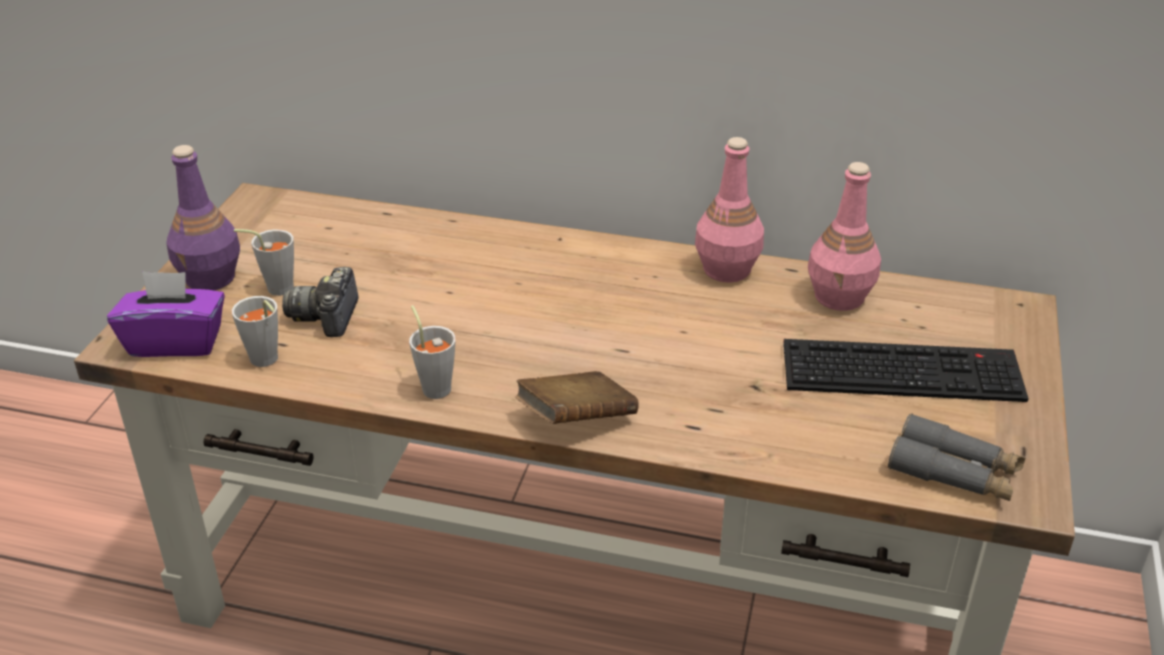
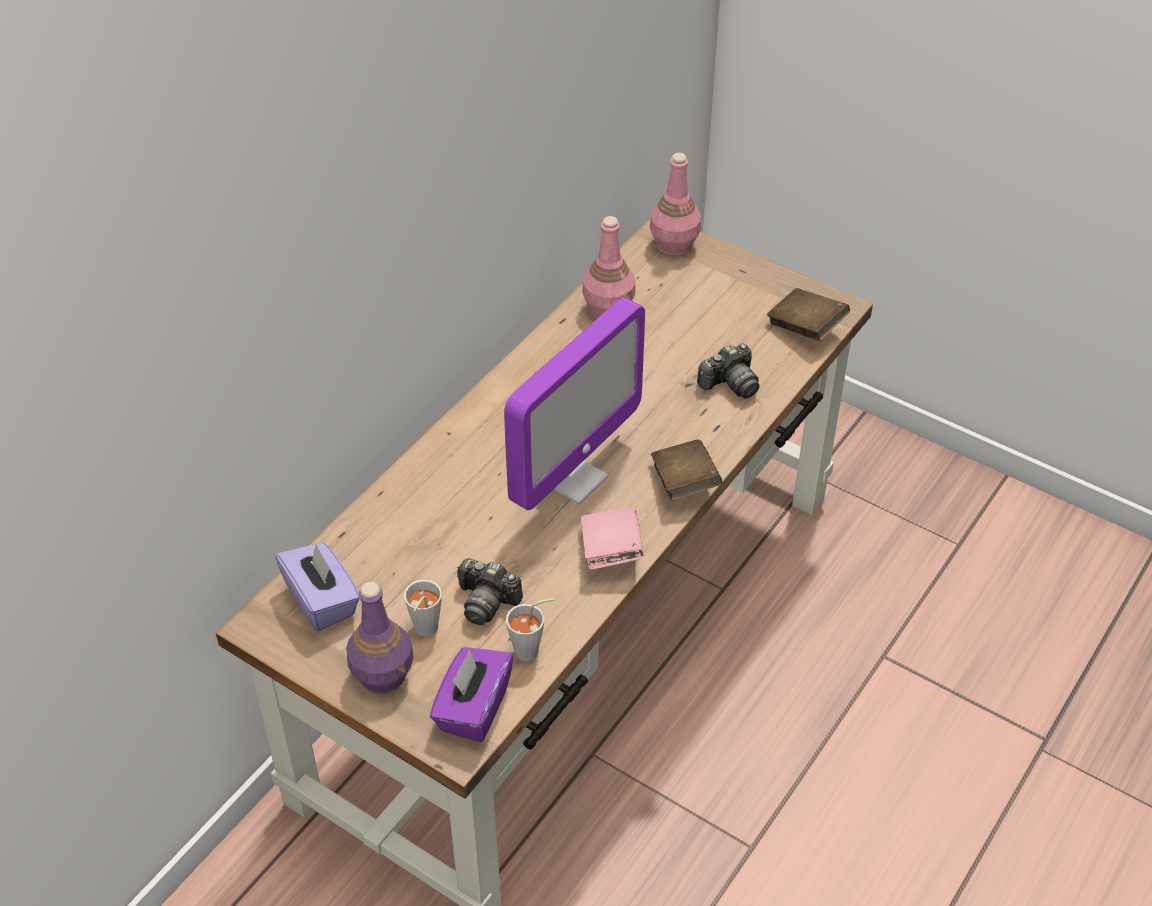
camera: 70 degrees left, 10 degrees up
(296, 223) = (322, 601): none -> purple tissue box
(434, 385) = (611, 551): grey cup -> pink book
(537, 332) = (572, 478): none -> monitor
(726, 269) = (544, 353): pink bottle -> pink bottle (673, 245)
(784, 422) = (730, 383): none -> camera
(904, 370) = (702, 310): keyboard -> none
(954, 472) = (806, 328): grey binoculars -> brown book

